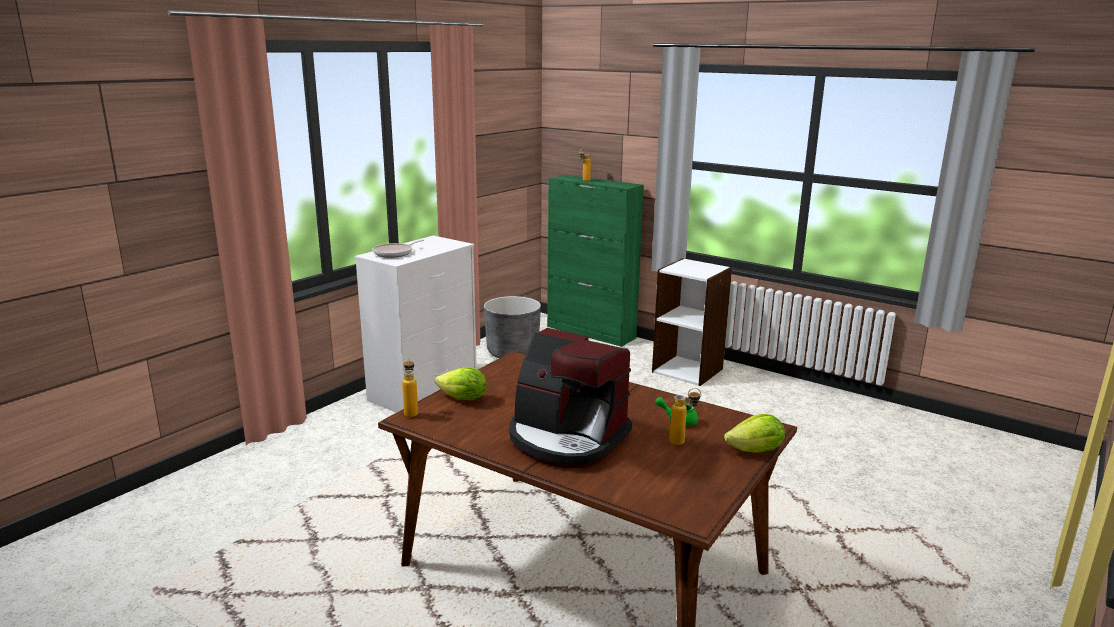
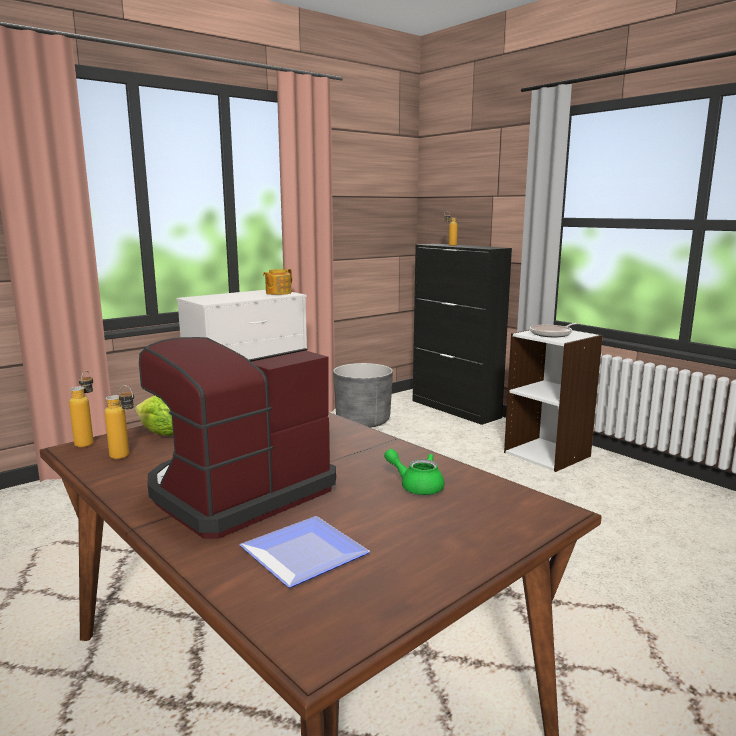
camera: 15 degrees right, 5 degrees down
(395, 253) = (217, 297): frying pan -> frying pan (552, 334)
(445, 243) = (278, 293): none -> teapot
(566, 439) = (237, 493): coffee machine -> coffee machine turned 90 degrees clockwise
(591, 332) = (455, 409): green cabinet -> black cabinet
(645, 471) = (305, 552): none -> plate
(683, 442) = (399, 517): bottle -> bottle (125, 457)
(756, 451) = (508, 544): lettuce -> none

